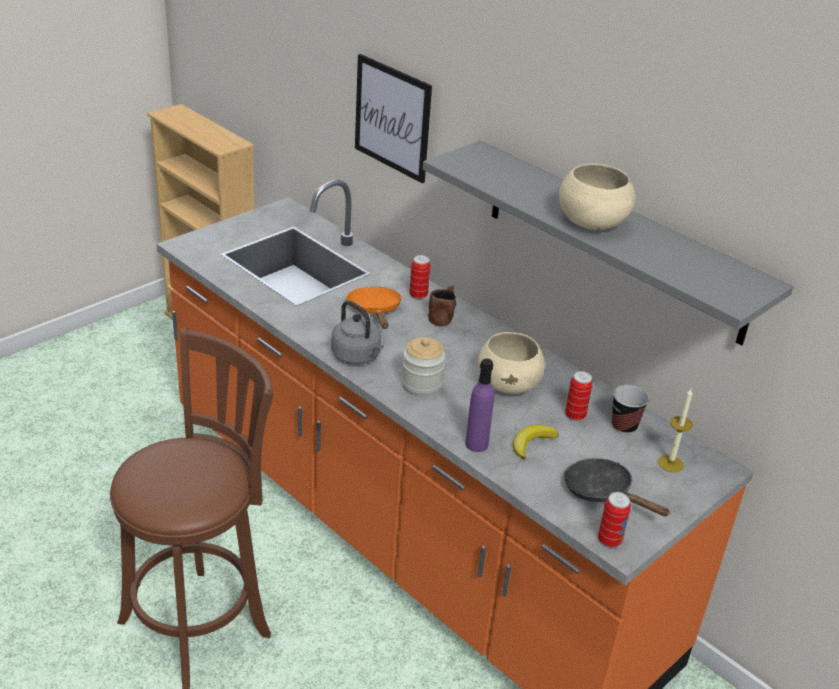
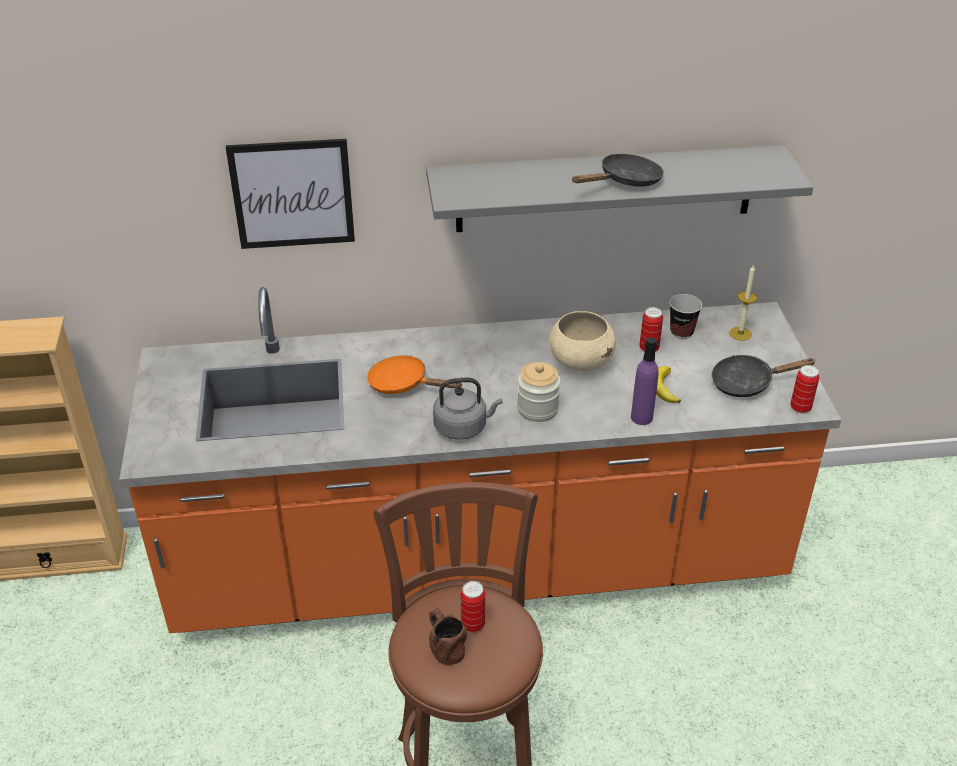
camera: 50 degrees left, 5 degrees up
(418, 295) = (406, 347): can -> can (473, 624)
(442, 316) = (451, 349): brown mug -> brown mug (444, 645)
(591, 223) = (625, 181): beige bowl -> black frying pan

